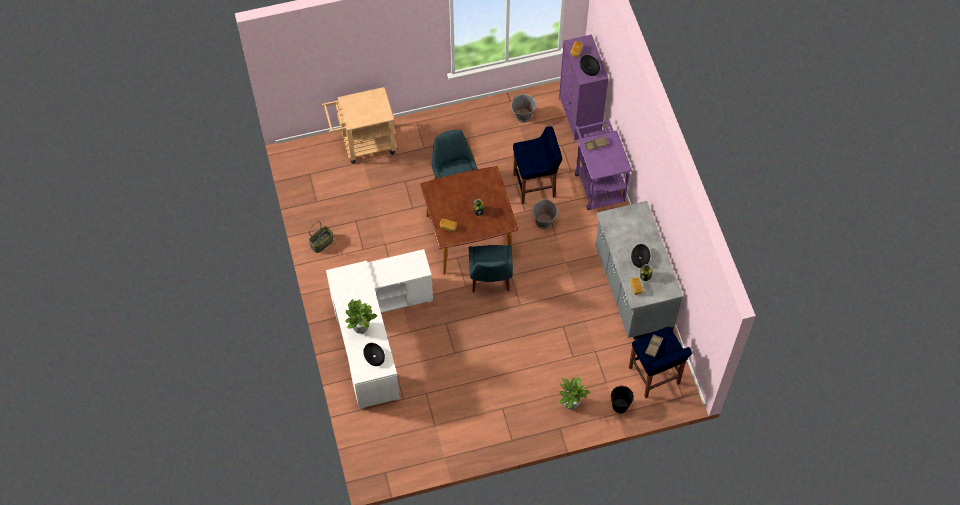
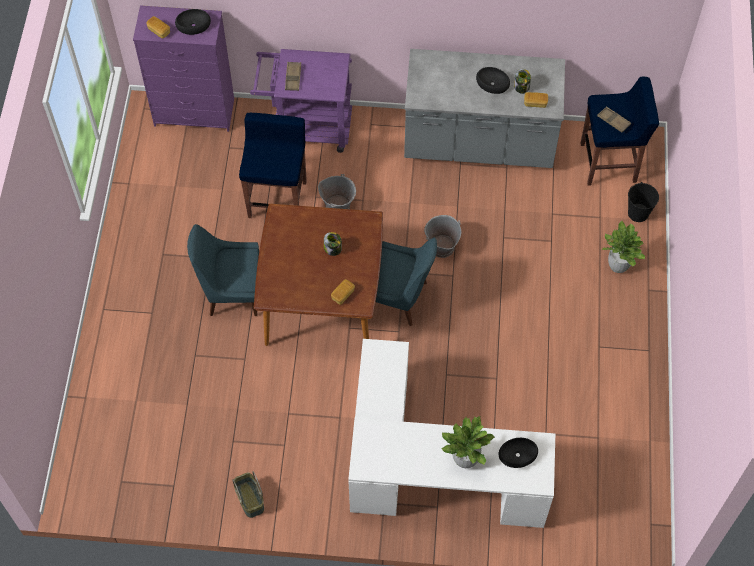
camera: 70 degrees left, 0 degrees up
(363, 144) = (106, 390): beige cart -> none
(523, 115) = (160, 176): grey bucket -> grey bucket (441, 247)

